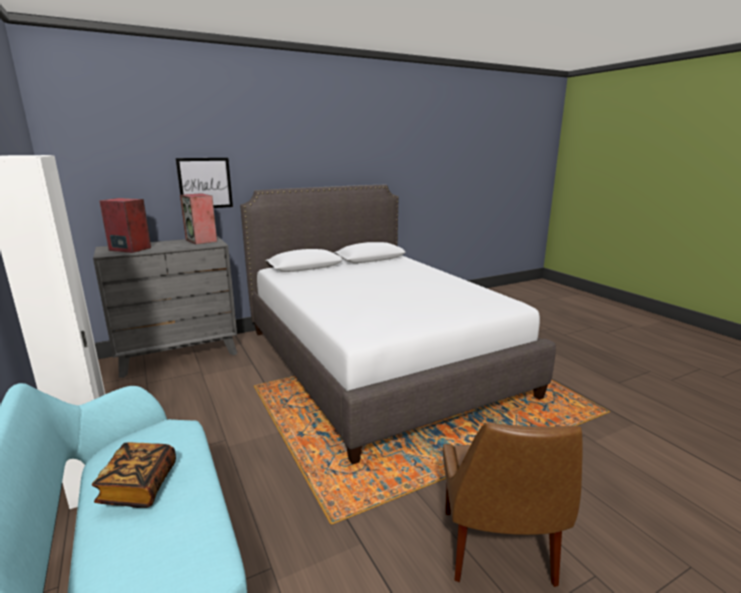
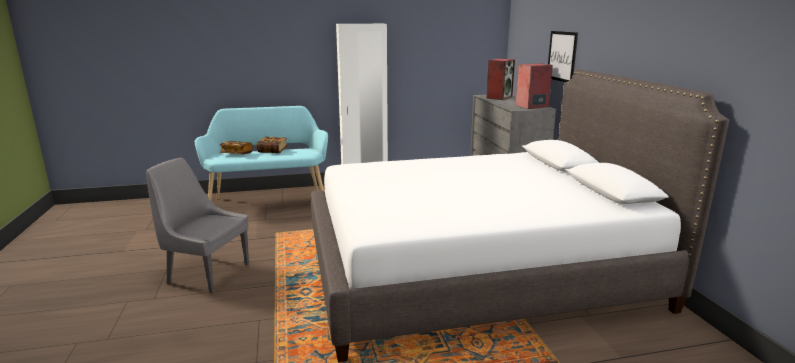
camera: 105 degrees right, 0 degrees up
(157, 549) = (237, 154): none -> book
(497, 550) = (206, 273): brown chair -> grey chair

